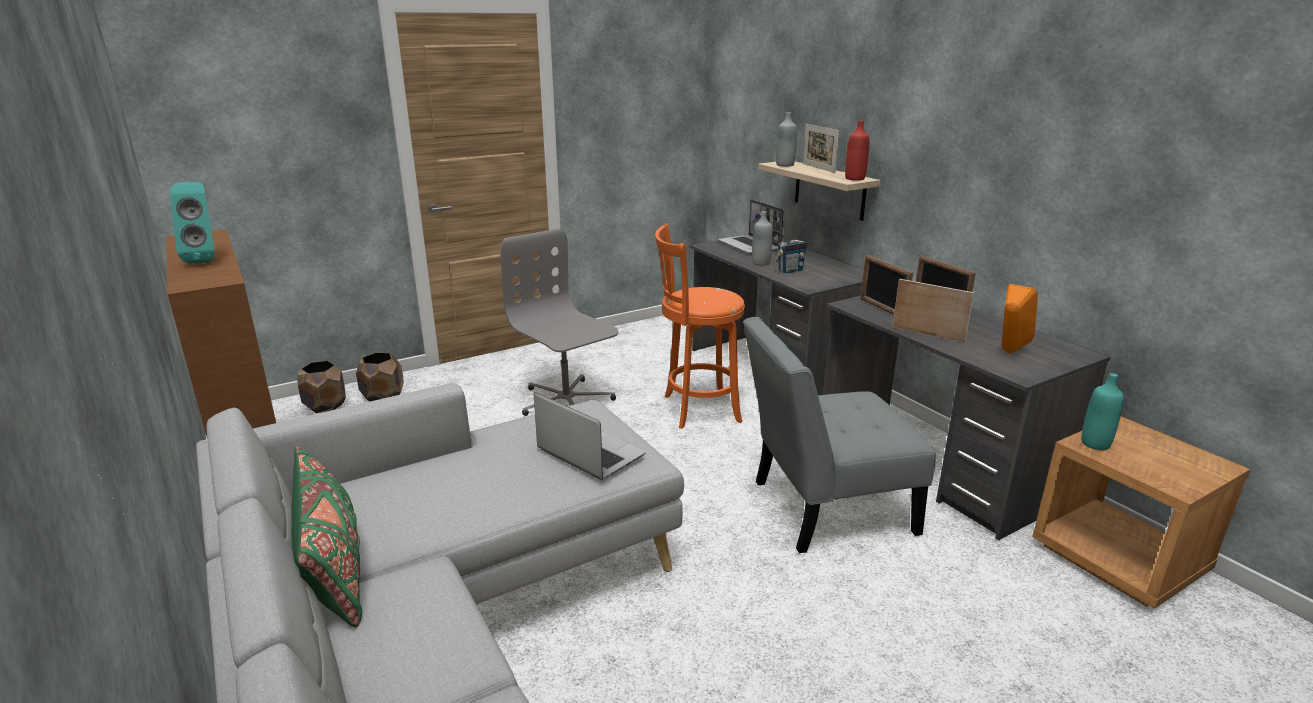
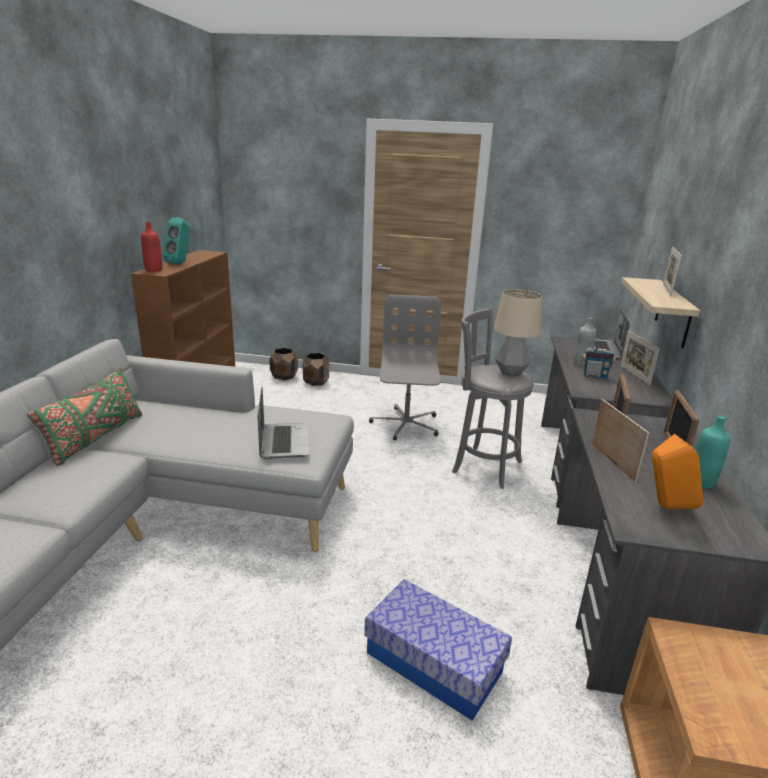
camera: 40 degrees right, 0 degrees up
(697, 409) = (483, 465): orange stool -> grey stool
(714, 292) = (511, 373): none -> table lamp
(785, 165) = (641, 282): grey bottle -> none
(812, 260) = (634, 375): none -> picture frame
(823, 508) = (472, 575): grey chair -> none
(854, 178) = (674, 304): red bottle -> red bottle (154, 270)
(895, 592) = (434, 662): none -> storage box
(1095, 444) = (691, 642): turquoise bottle -> turquoise bottle (701, 482)

